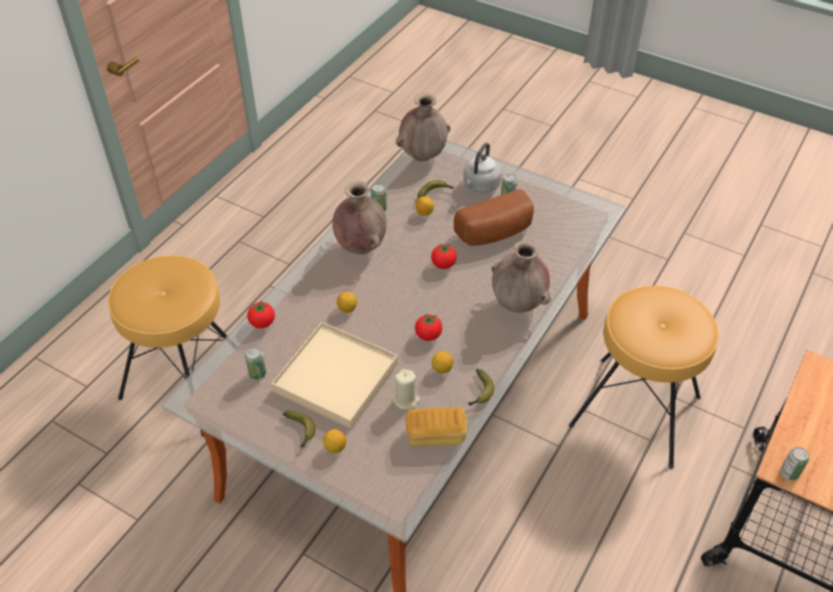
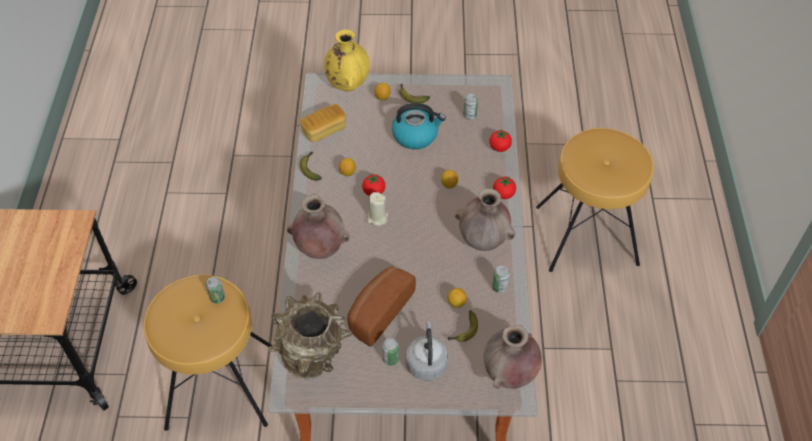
camera: 150 degrees right, 5 degrees up
(336, 378) = (416, 135): beige tray -> kettle
(364, 489) = (347, 84): none -> yellow vase
(406, 400) = (358, 142): beige candle -> beige candle (377, 218)
(443, 264) = (403, 257): tomato -> tomato (503, 194)
(571, 224) = (313, 356): none -> brown vase
(789, 473) = (71, 221): can -> can (217, 298)

